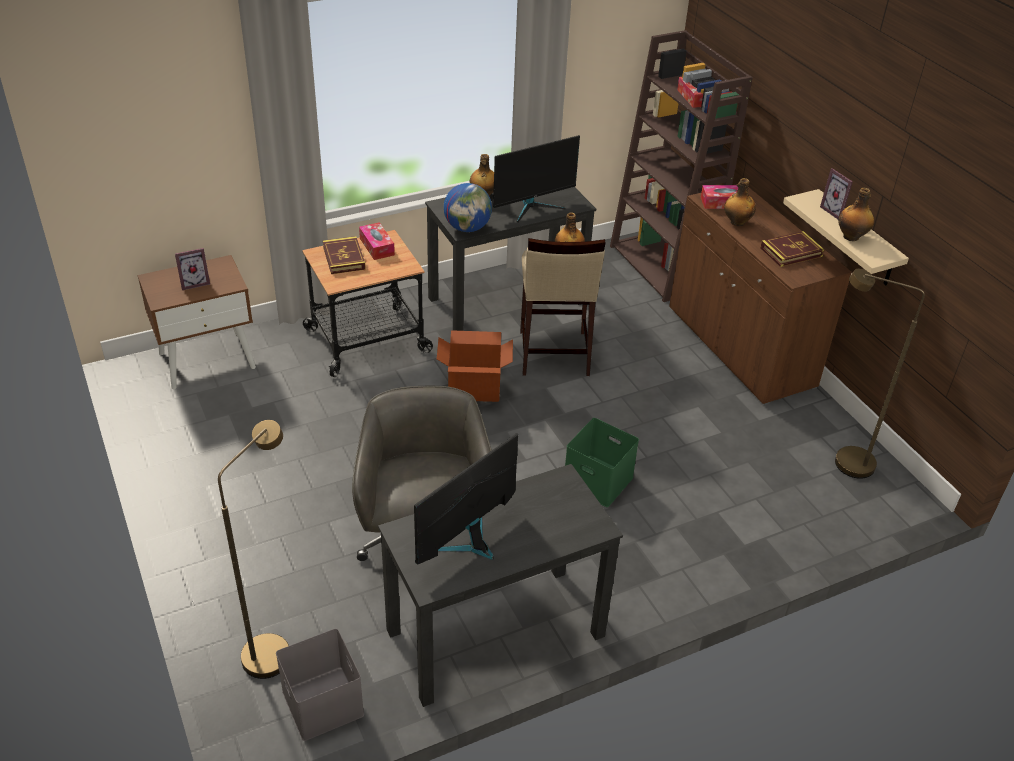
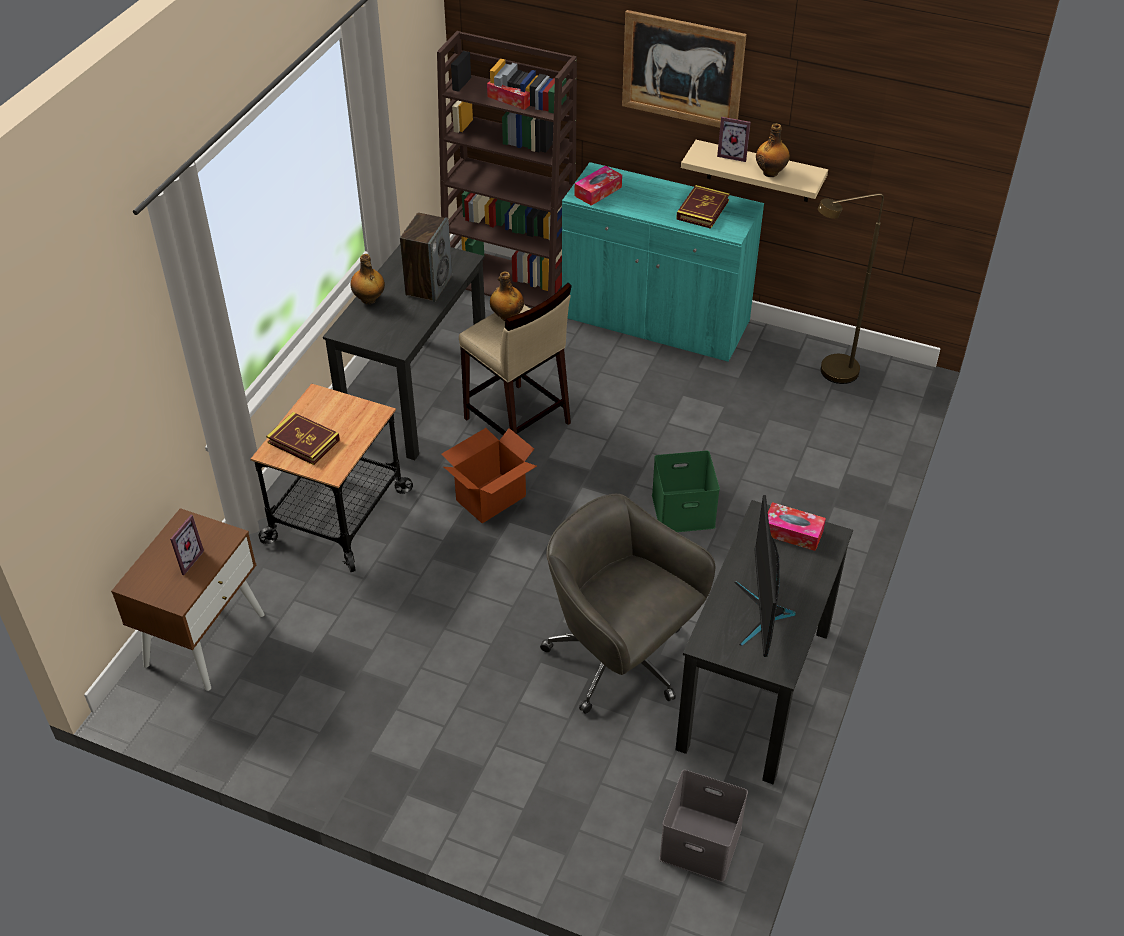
camera: 40 degrees left, 5 degrees up
(273, 647) = (609, 834): brown floor lamp -> none
(377, 246) = (319, 411): tissue box -> tissue box (792, 532)
(467, 228) = (399, 341): globe -> none
(533, 207) = (428, 285): monitor -> speaker
(736, 222) = (631, 205): bottle -> none
(740, 347) = (655, 321): brown cabinet -> turquoise cabinet
(823, 116) = (682, 70): none -> picture

